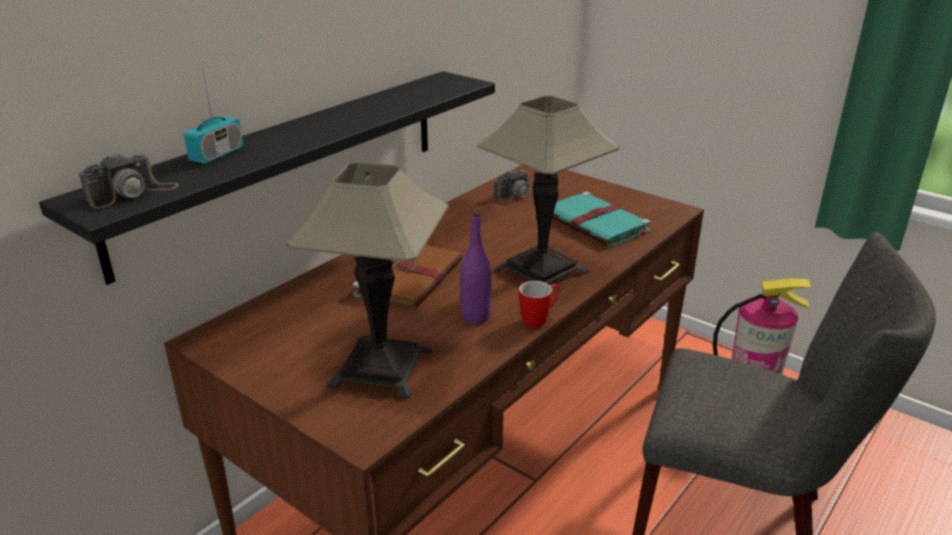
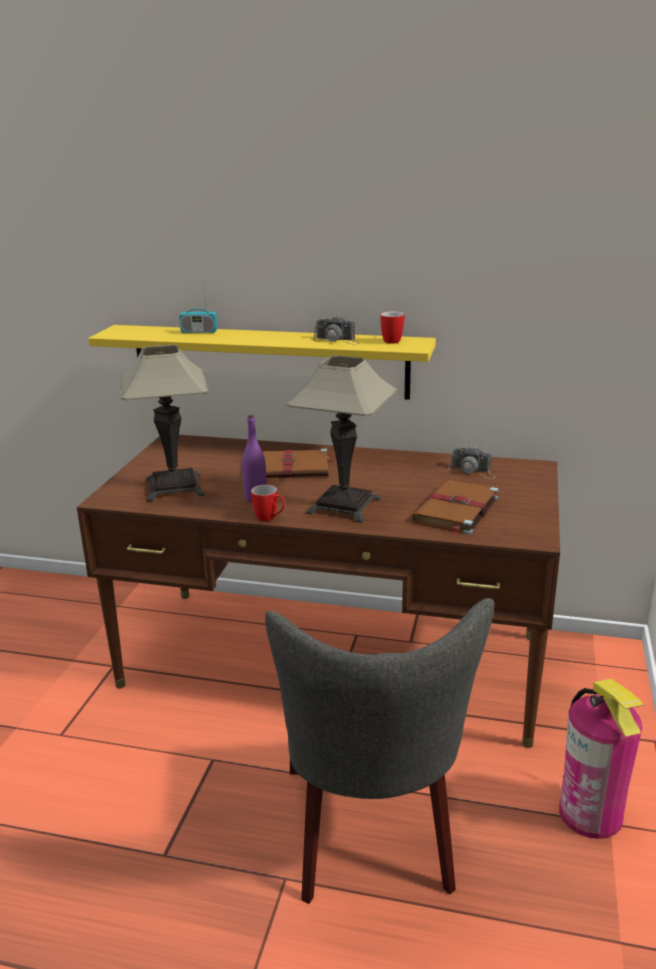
camera: 65 degrees right, 5 degrees down
(132, 193) = (134, 332): camera -> camera (337, 340)
(288, 165) = (269, 361): black shelf -> yellow shelf
(430, 84) = (394, 340): none -> mug
(597, 224) = (455, 510): turquoise book -> brown book

